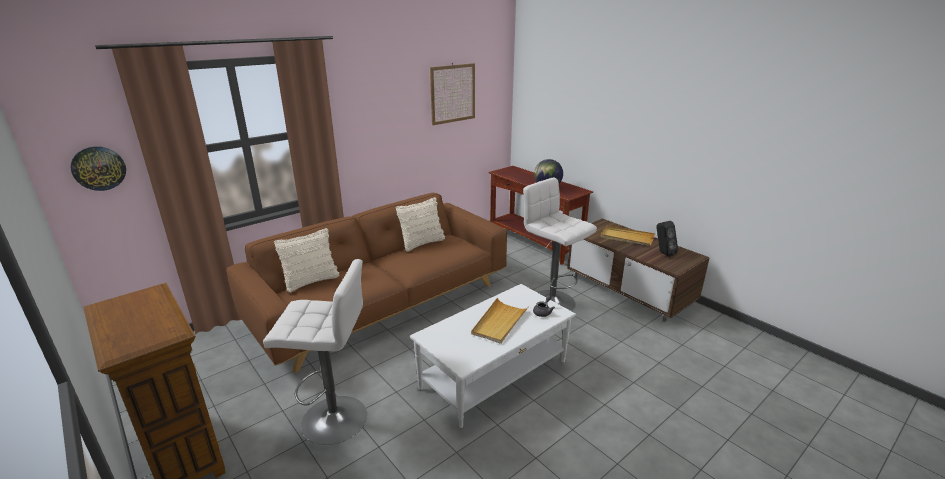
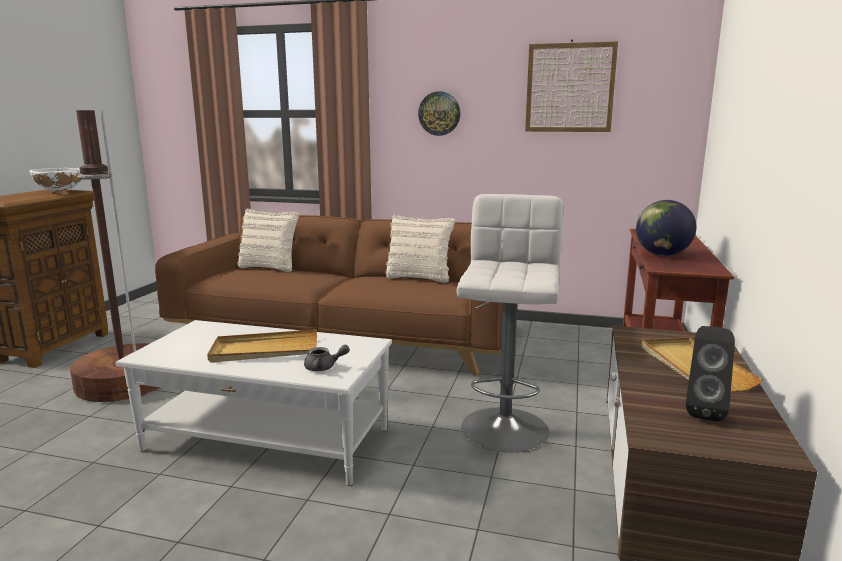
camera: 55 degrees right, 10 degrees down
(98, 168) = (174, 116): wall clock -> wall clock (439, 113)
(144, 299) = (60, 192): none -> white bowl
(335, 420) = (124, 382): white stool -> brown floor lamp

